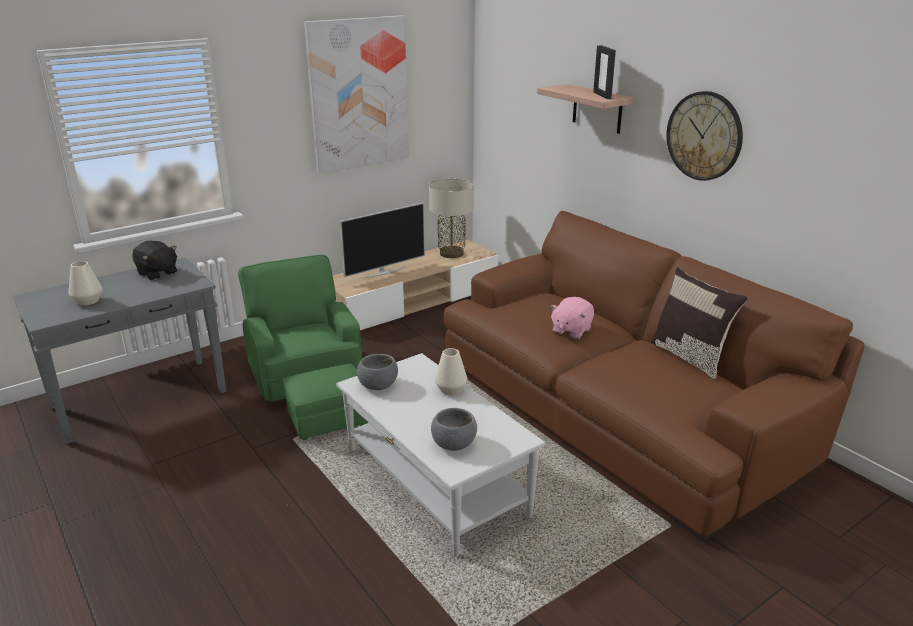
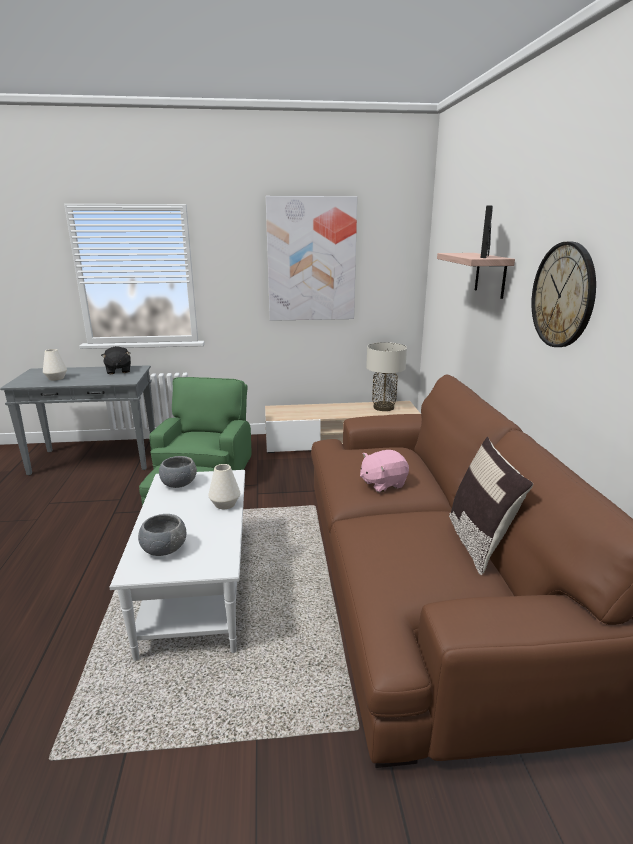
camera: 30 degrees right, 5 degrees down
(384, 272) = (315, 410): television -> none

